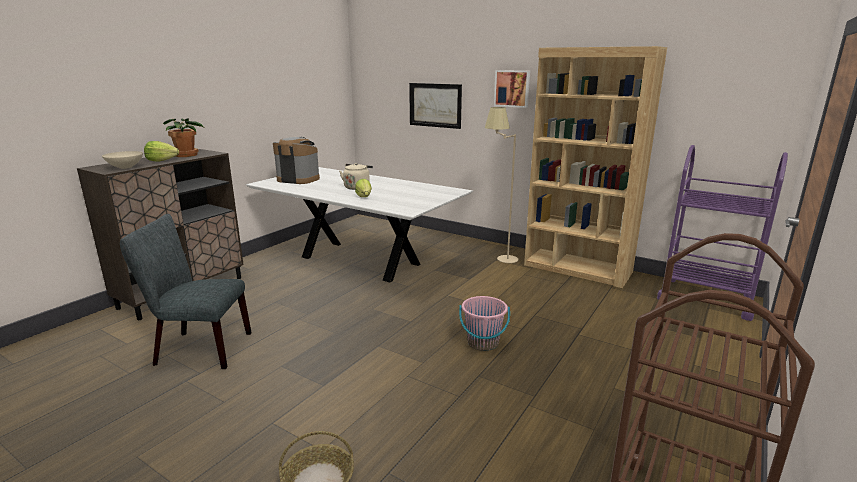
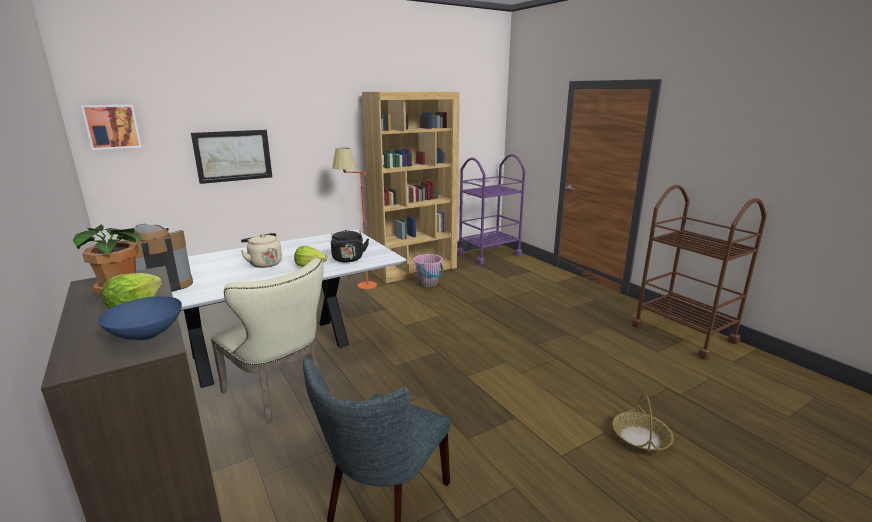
camera: 65 degrees left, 0 degrees up
(126, 167) = (148, 334): beige bowl -> blue bowl
(306, 280) = (279, 394): none -> beige chair
(389, 202) = (348, 259): none -> black kettle
(483, 343) = (494, 331): pink bucket -> pink bucket (428, 284)
(498, 257) = (359, 287): beige floor lamp -> orange floor lamp
(512, 88) = (323, 129): picture -> picture (112, 126)

